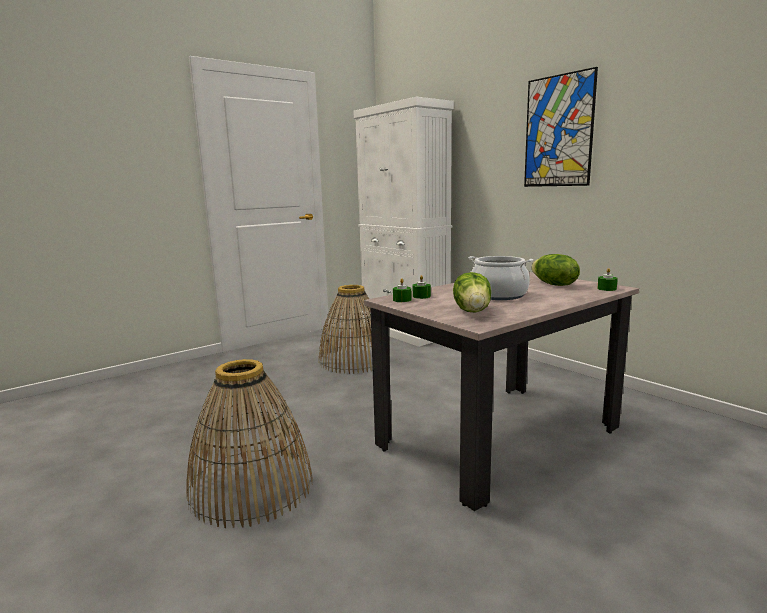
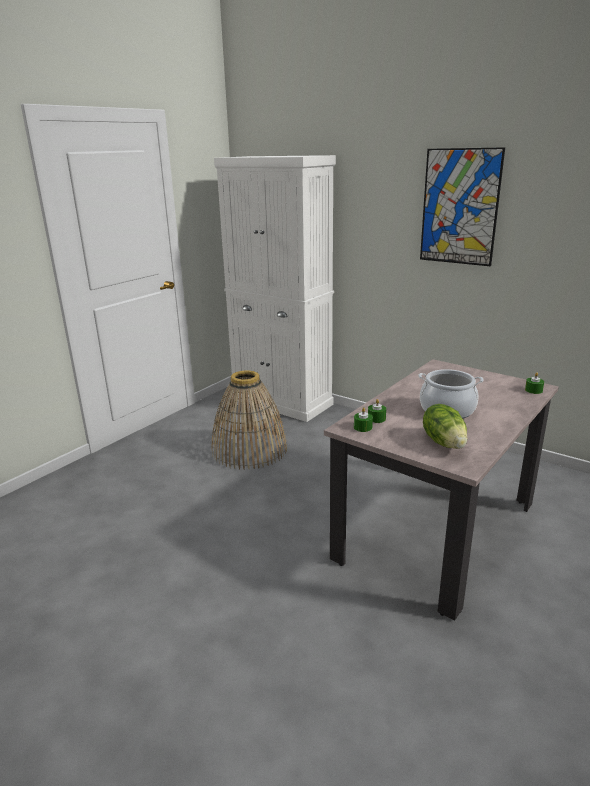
camera: 15 degrees left, 10 degrees up
(252, 487) = (237, 633): basket -> none
(553, 284) = (483, 386): lettuce -> none

